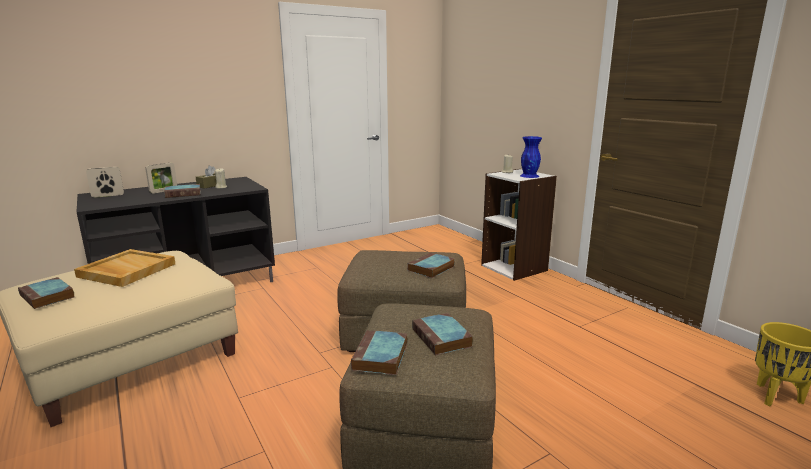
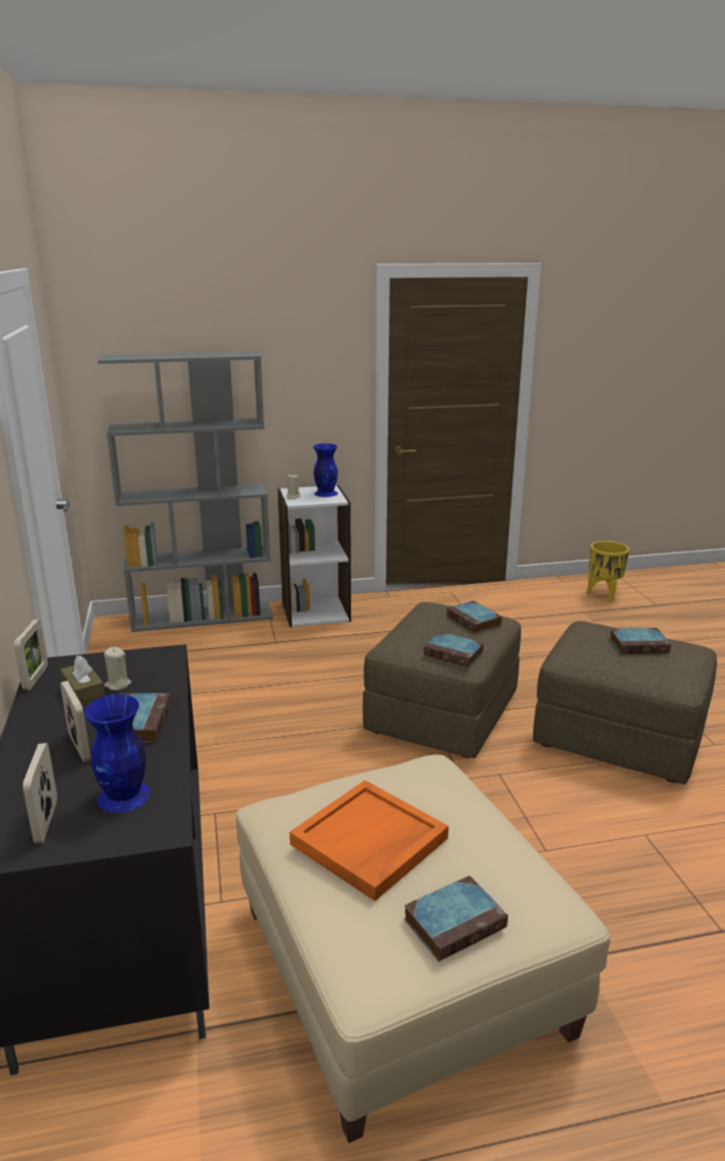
camera: 70 degrees left, 5 degrees up
(120, 200) = (123, 796): none -> blue vase
(126, 270) = (369, 842): beige tray -> orange tray
(227, 179) = (35, 678): none -> picture frame
(381, 357) = (671, 675): book -> book (455, 653)
(466, 243) = (203, 617): none -> grey bookcase

